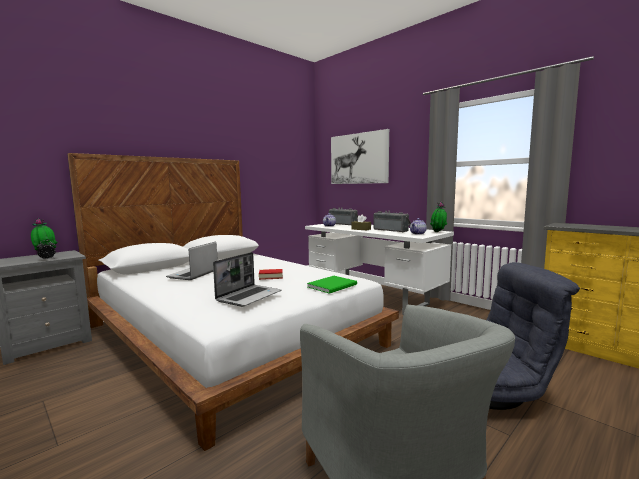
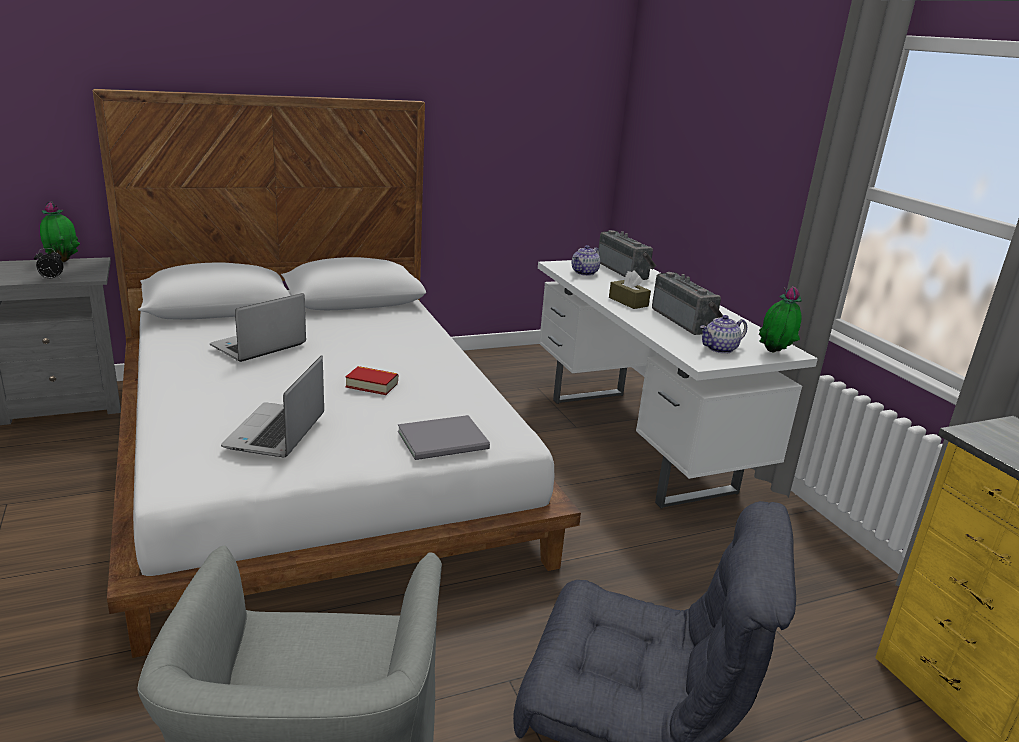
camera: 20 degrees right, 15 degrees up
(249, 296) = (276, 432): laptop -> laptop turned 135 degrees clockwise
(333, 285) = (446, 441): green book -> grey book
(358, 158) = (698, 119): picture -> none

